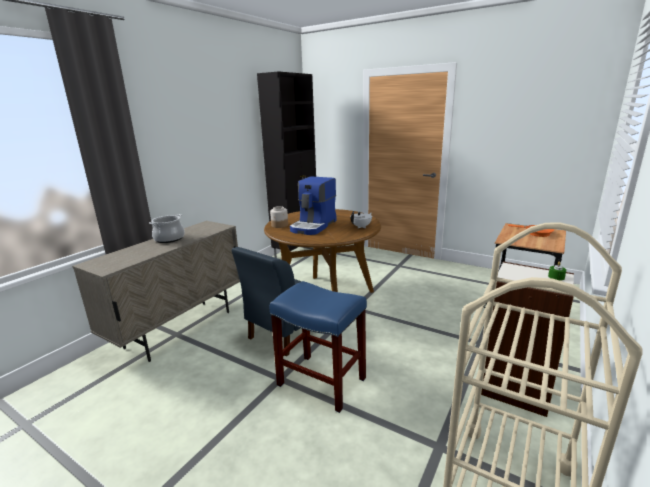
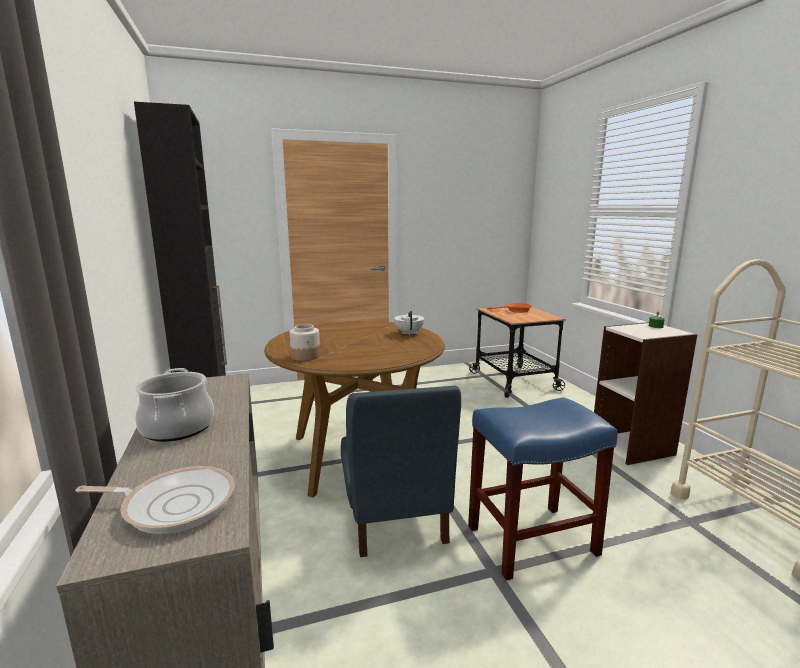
camera: 50 degrees left, 5 degrees down
(118, 259) = (174, 504): none -> frying pan
(314, 226) = (355, 345): coffee machine -> none

